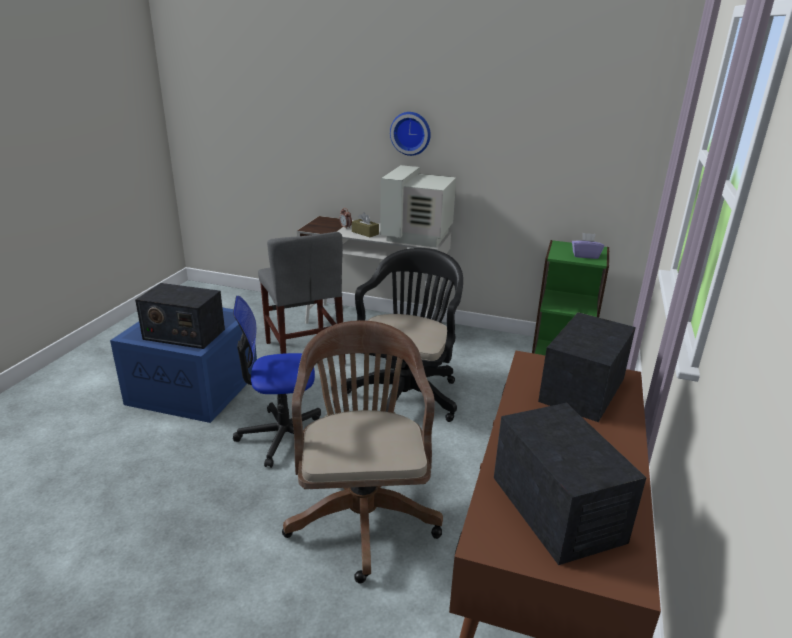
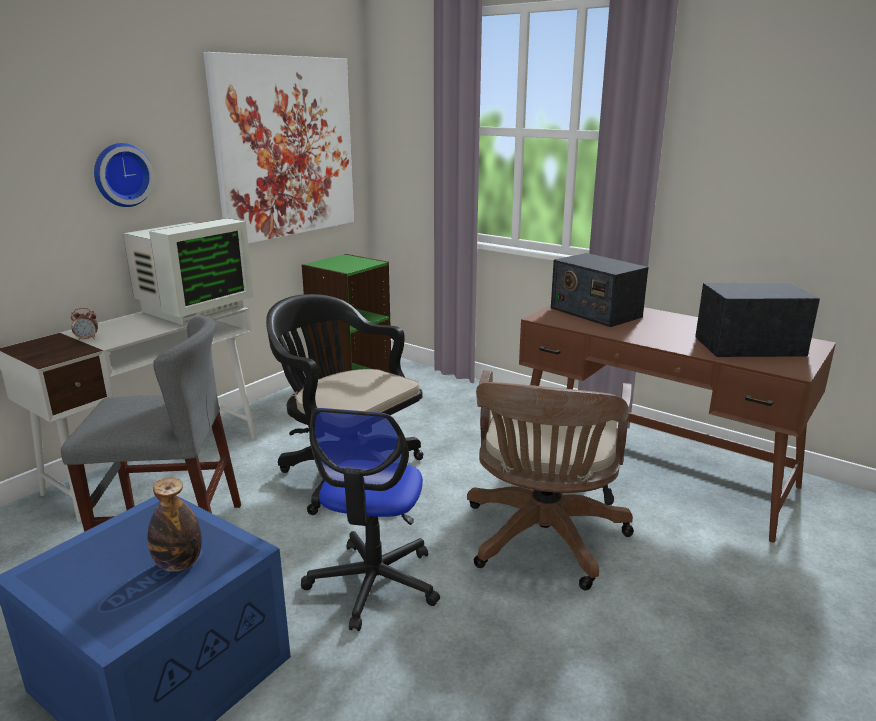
camera: 70 degrees left, 5 degrees down
(184, 334) = (179, 564): radio -> bottle
(362, 512) = (543, 541): brown office chair -> brown office chair turned 90 degrees counterclockwise
(365, 233) = (131, 331): brown tissue box -> none
(418, 236) = (192, 309): monitor -> monitor turned 90 degrees counterclockwise
(563, 135) = (286, 148): none -> picture
(585, 255) = (356, 262): purple tissue box -> none

